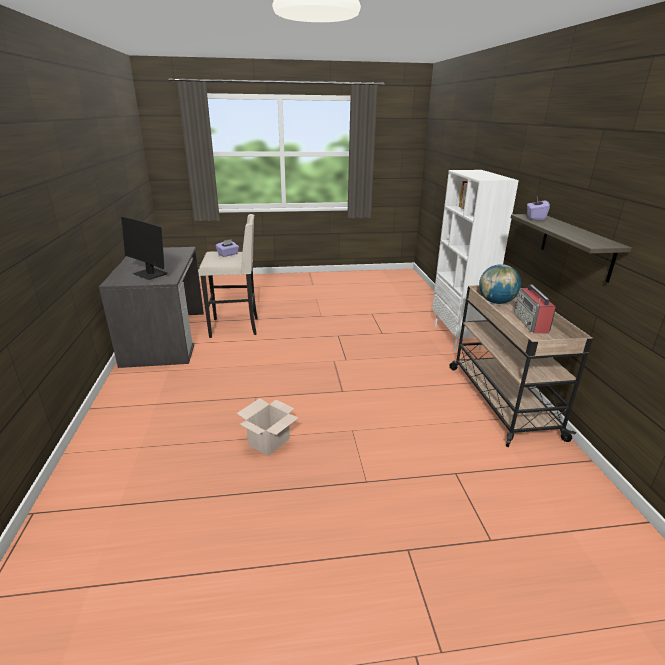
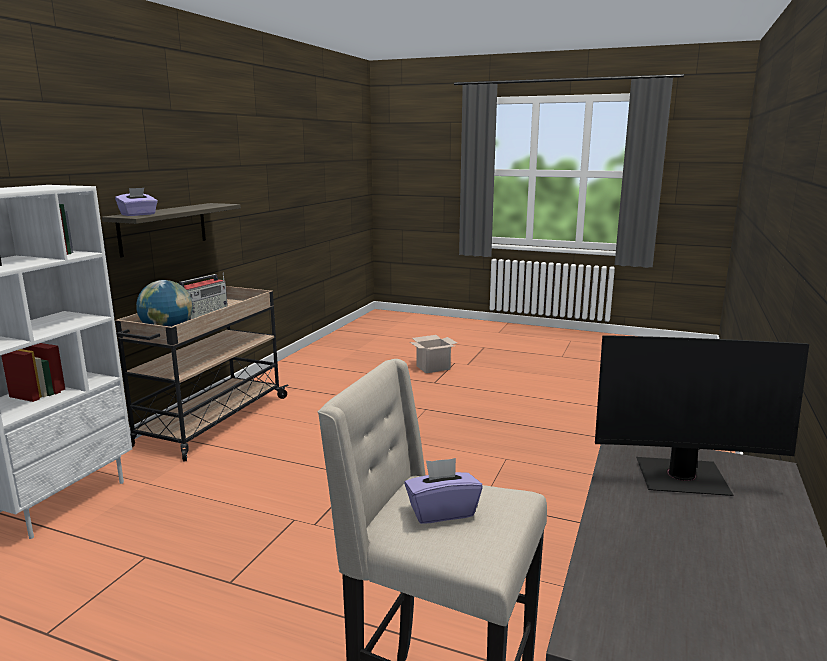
camera: 150 degrees left, 10 degrees down
(150, 274) = (682, 478): monitor -> monitor turned 120 degrees clockwise
(269, 442) = (492, 451): cardboard box -> cardboard box (433, 367)

